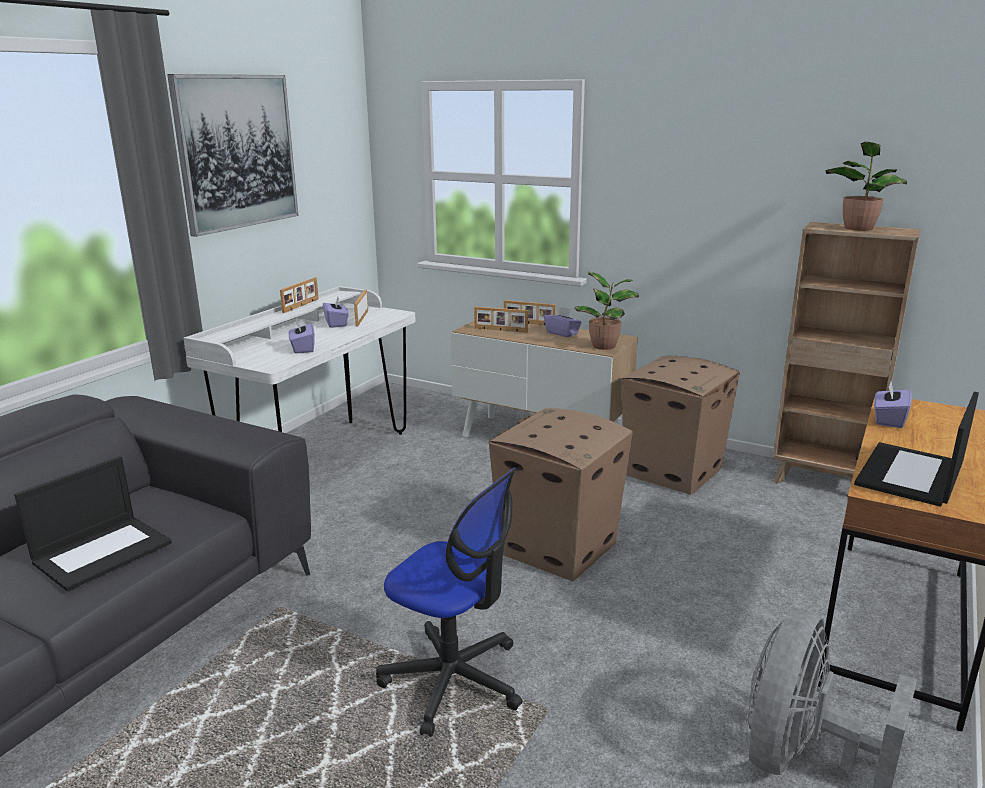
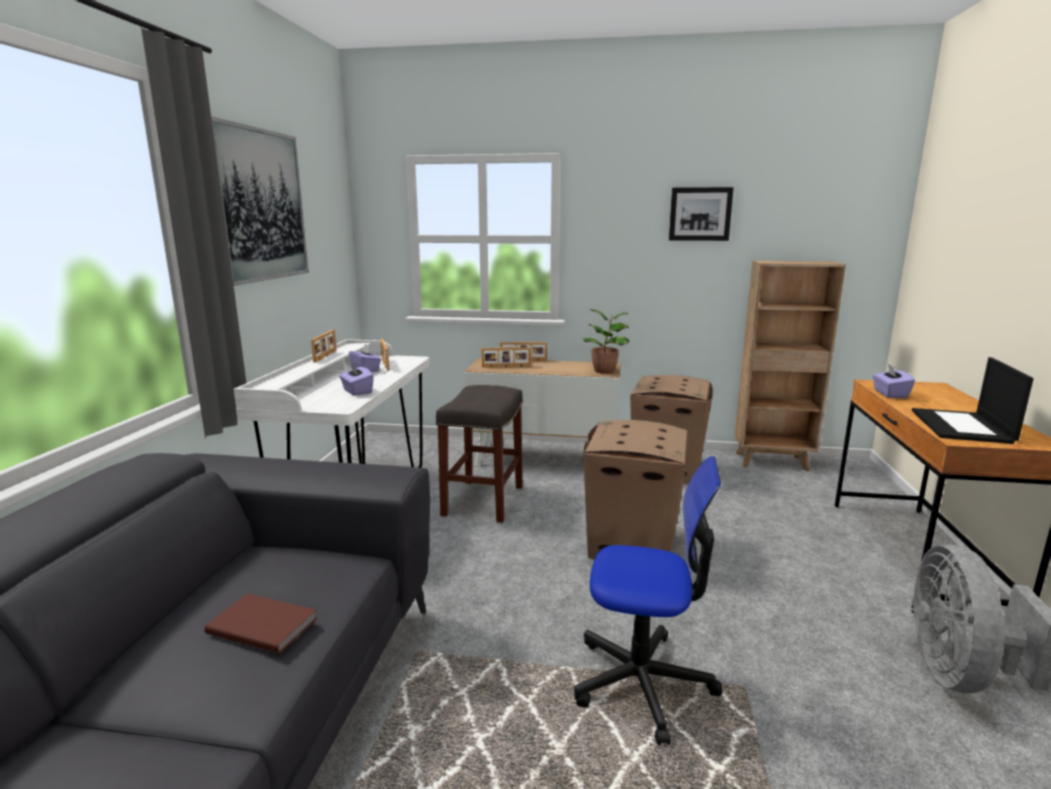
camera: 20 degrees left, 5 degrees down
(103, 552) = (263, 624): laptop -> brown book
(442, 476) = (483, 501): none -> grey stool
(562, 333) = (559, 365): purple tissue box -> none
(748, 158) = (700, 214): none -> picture
(858, 228) = (794, 262): potted plant -> none

